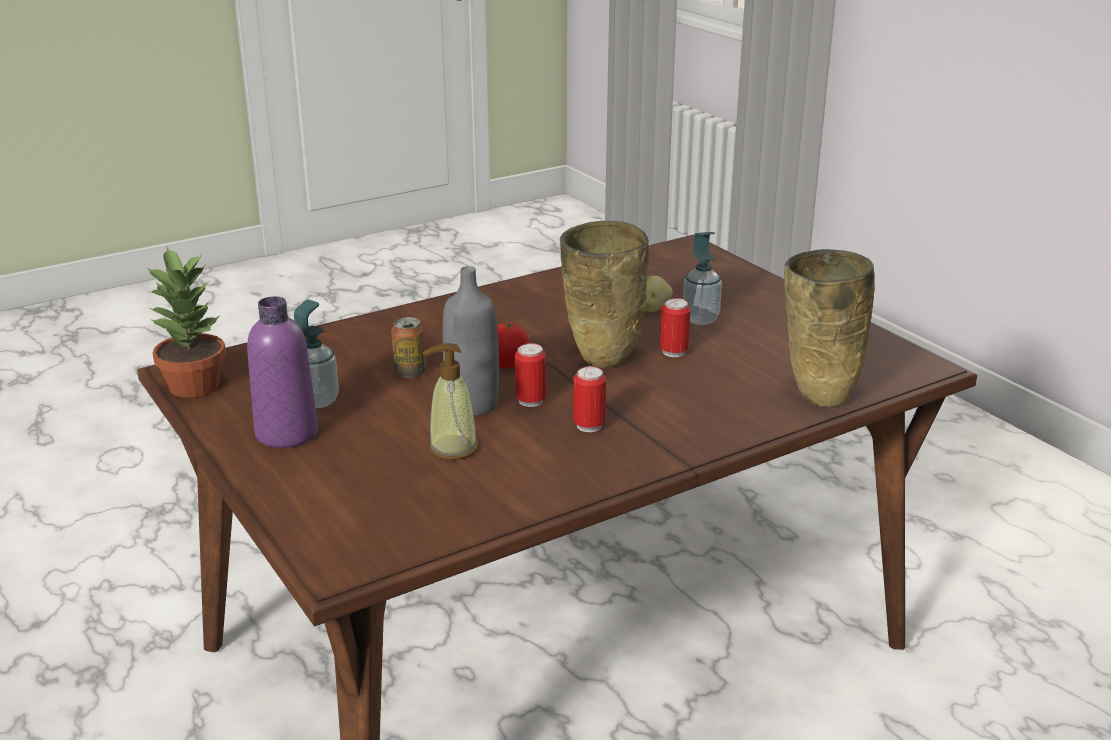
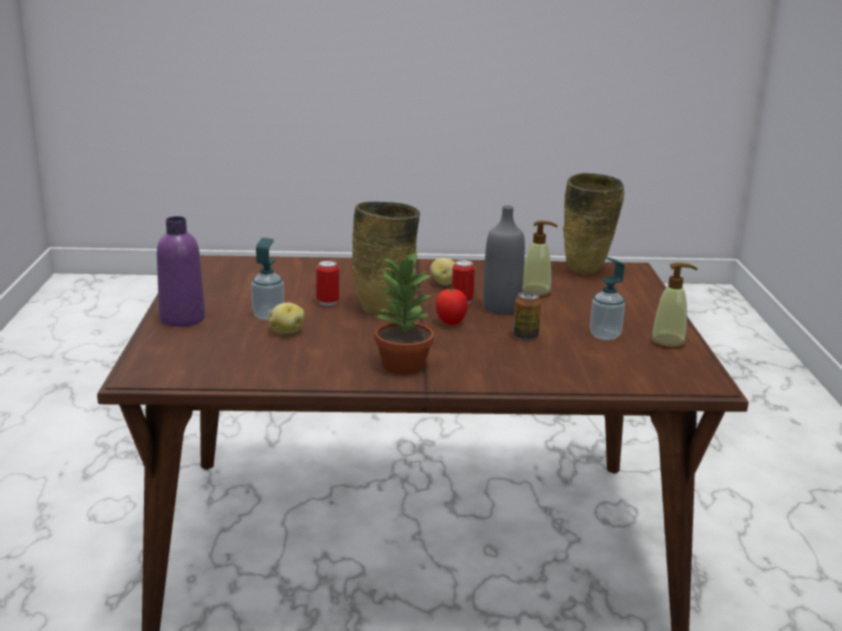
camera: 150 degrees left, 5 degrees down
(195, 385) = (696, 368): potted plant -> potted plant (402, 366)
(235, 413) = (668, 342): none -> soap dispenser
(287, 433) = (635, 323): purple bottle -> purple bottle (182, 319)
(589, 426) = (444, 283): can -> potato
(818, 395) = (292, 264): beige vase -> beige vase (585, 272)

